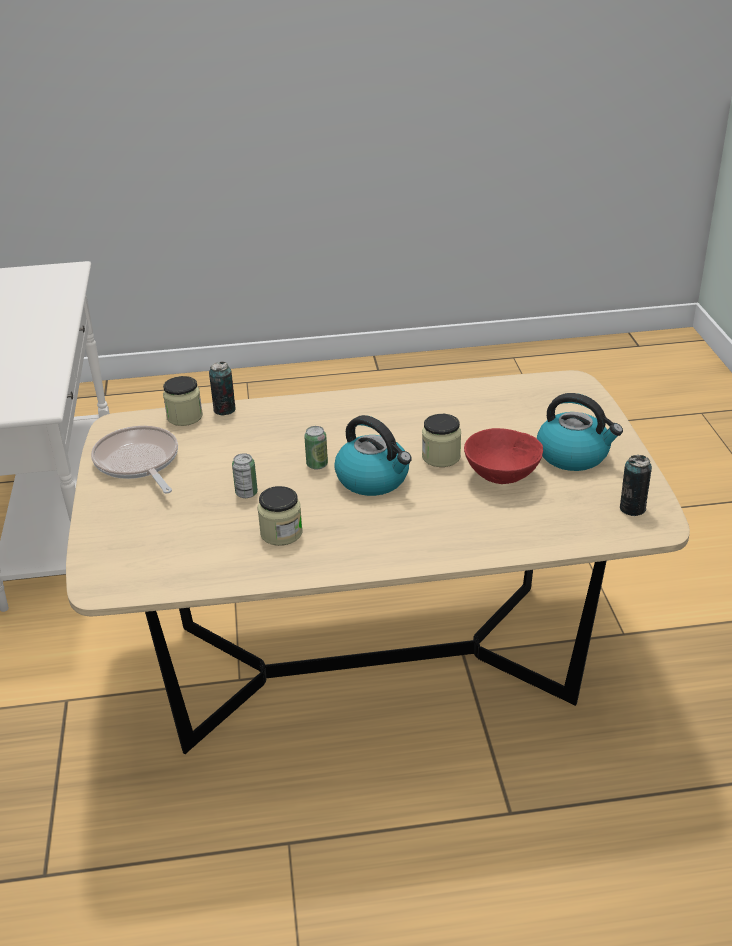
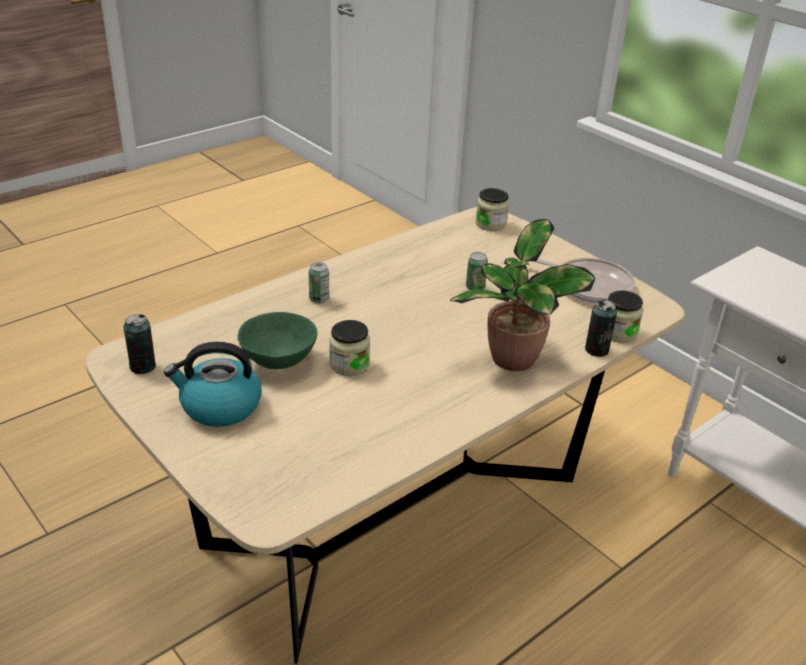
camera: 145 degrees right, 0 degrees up
(281, 533) = (415, 270): jar -> jar (490, 224)
(302, 421) = (512, 360): none -> potted plant
(317, 465) = (449, 325): can -> can (319, 299)
(374, 479) = (389, 326): kettle -> none
(501, 478) = (279, 361): red bowl -> green bowl

